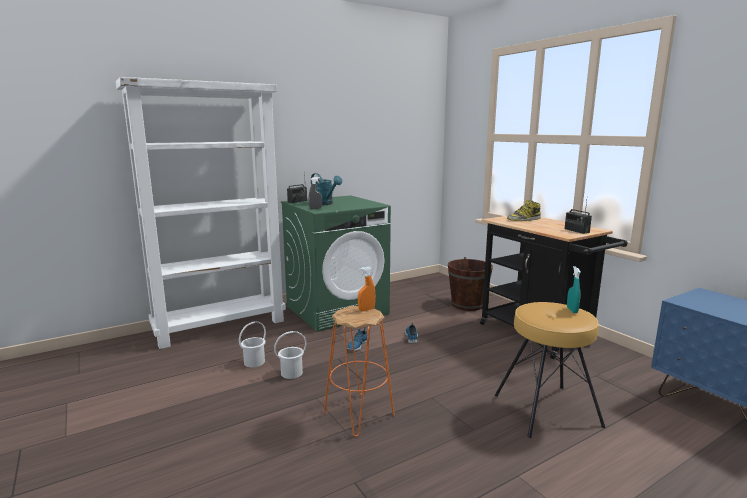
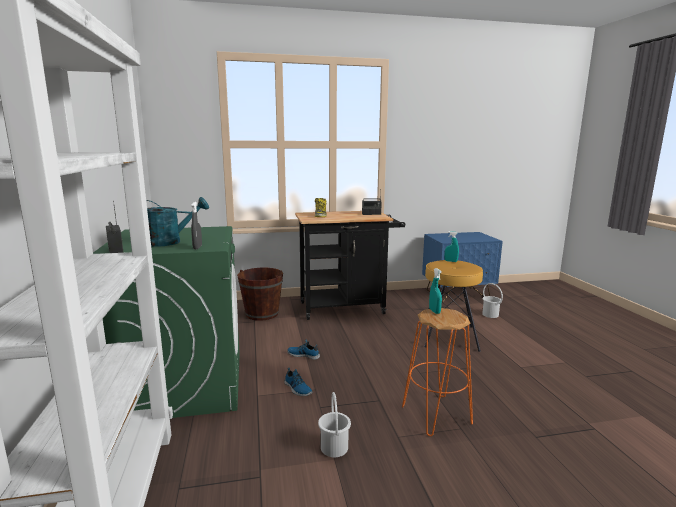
camera: 70 degrees left, 0 degrees up
(254, 362) = (283, 479): white bucket -> white bucket (490, 314)
(366, 309) = (434, 311): orange spray bottle -> turquoise spray bottle

